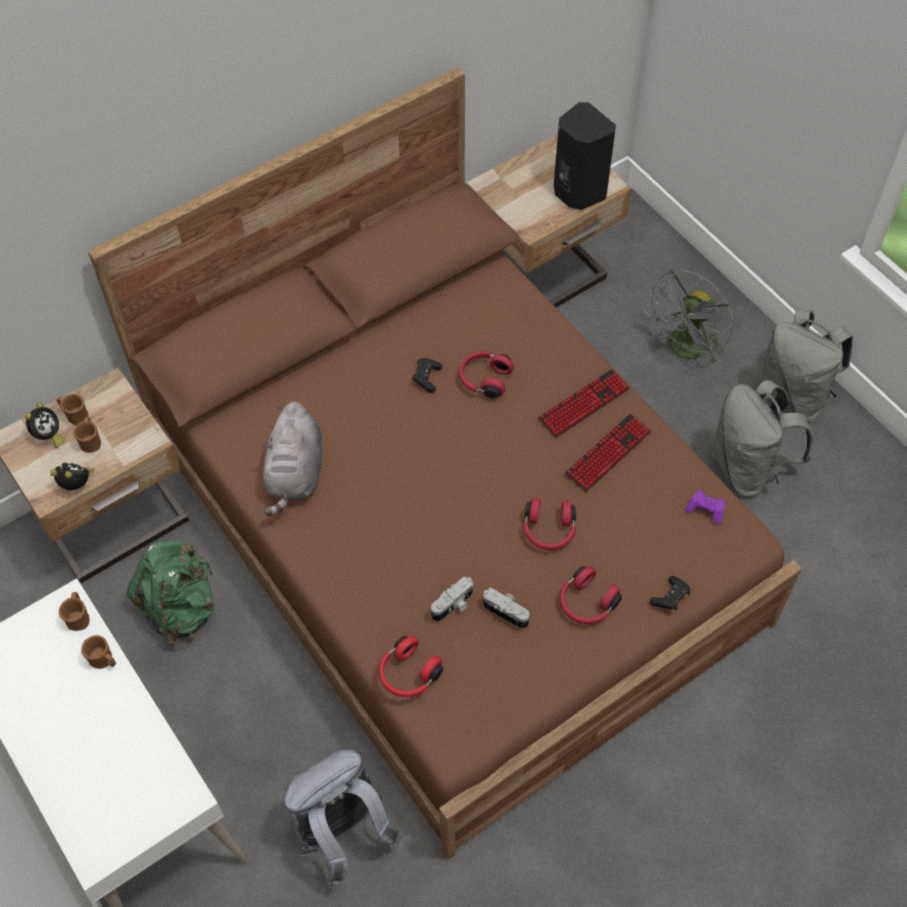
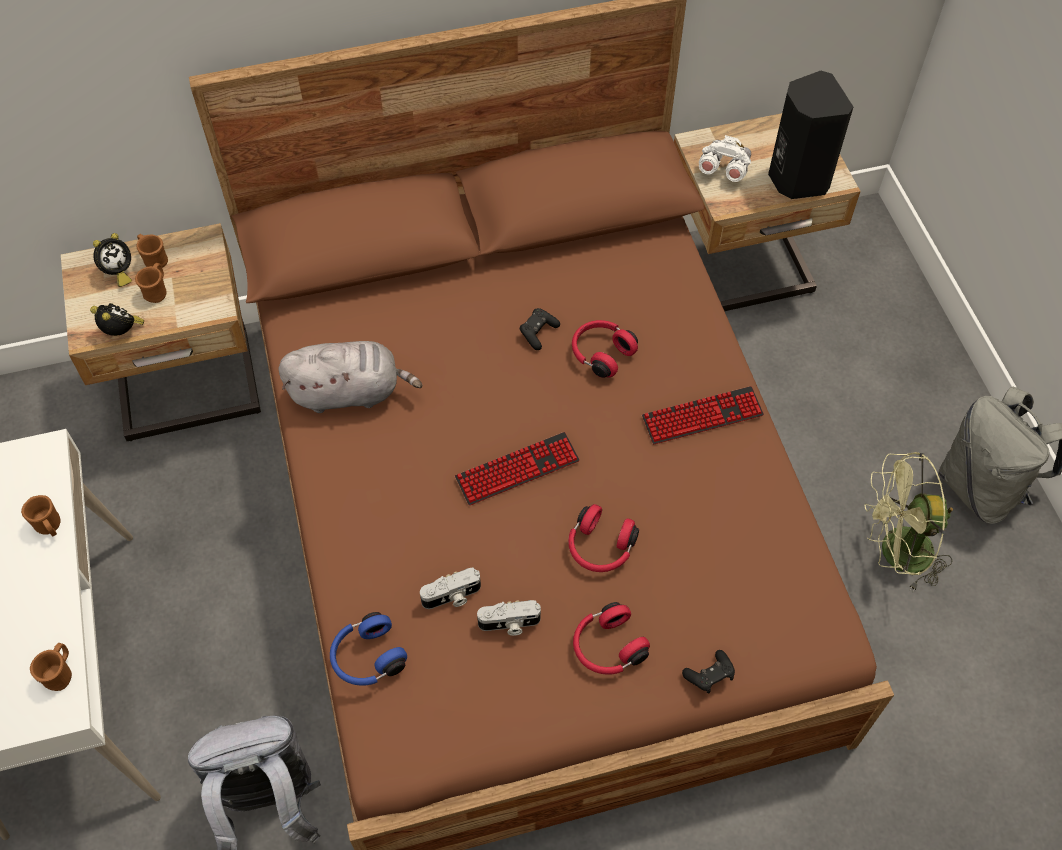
camera: 20 degrees right, 0 degrees up
(79, 617) = (47, 471): brown mug -> brown mug (60, 673)
(181, 608) = (213, 500): green backpack -> none
(295, 473) = (350, 392): grey plush toy -> grey plush toy turned 120 degrees counterclockwise
(408, 674) = (367, 658): red headphones -> blue headphones
(507, 611) = (509, 624): camera -> camera turned 120 degrees clockwise
(517, 200) = (723, 169): none -> white binoculars
(608, 453) = (707, 481): keyboard -> keyboard (517, 469)
(685, 351) = (873, 398): grey fan -> none
(706, 510) = (796, 586): purple game controller -> none
(748, 468) = (895, 553): grey backpack -> green fan

